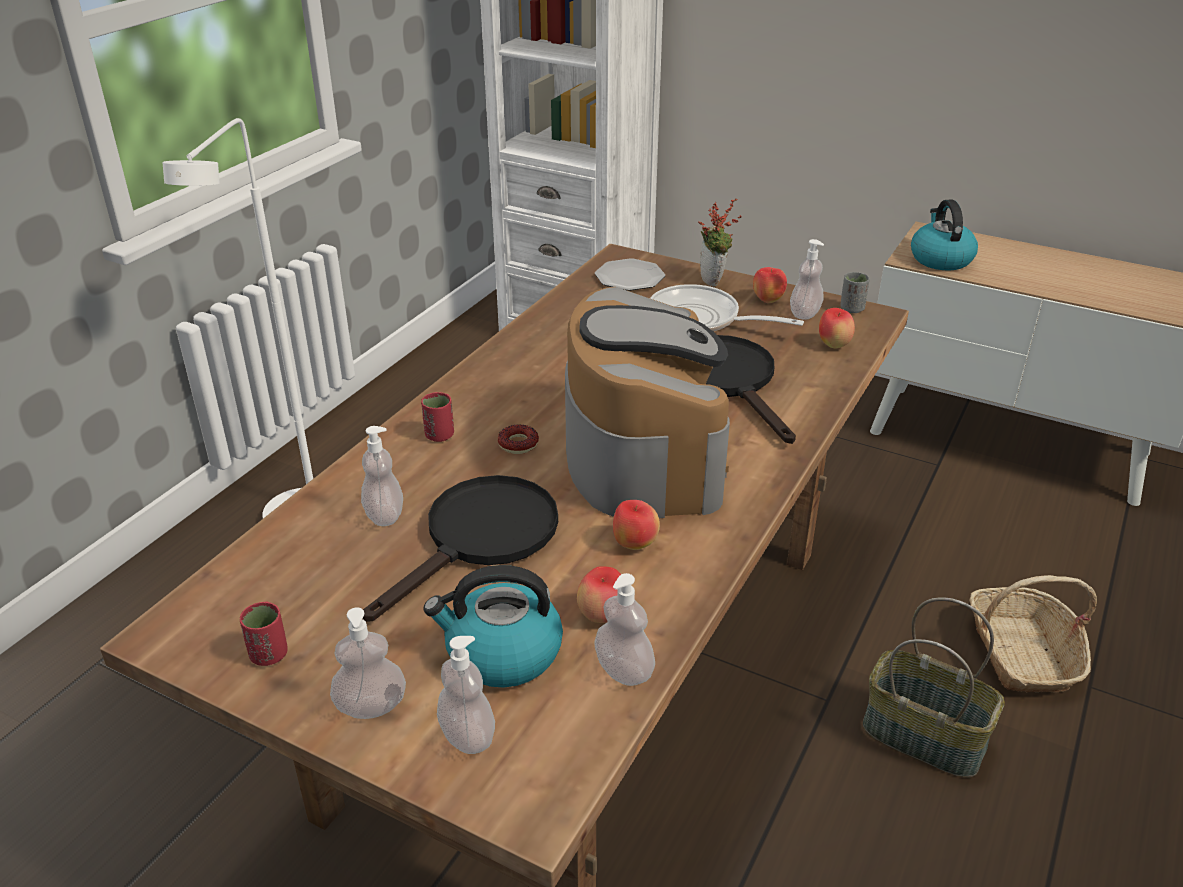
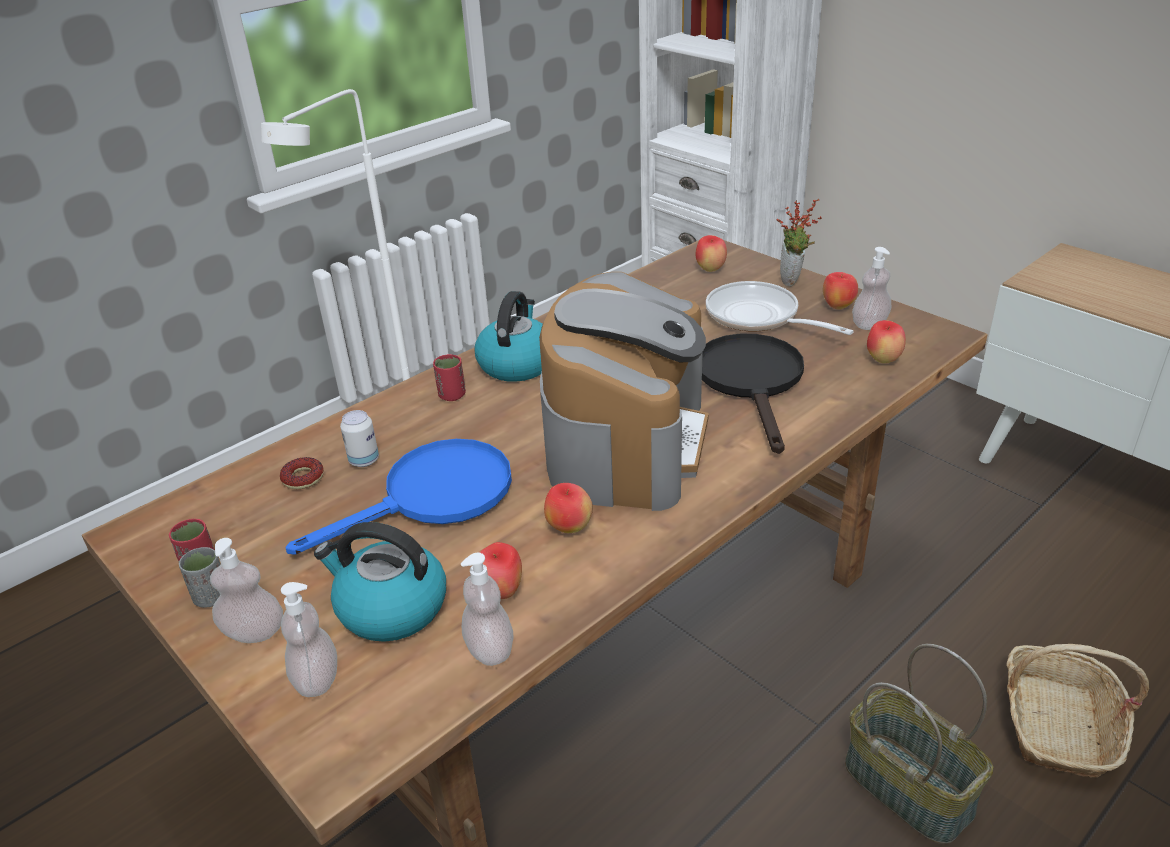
camera: 20 degrees right, 0 degrees up
(384, 515) = (364, 460): soap dispenser -> can
(481, 539) = (433, 497): black frying pan -> blue frying pan
(518, 444) = (516, 414): donut -> donut (303, 478)
(630, 277) = (710, 269): plate -> apple
(852, 309) = (924, 325): grey cup -> grey cup (212, 597)
(940, 259) = (1068, 284): kettle -> kettle (517, 363)

